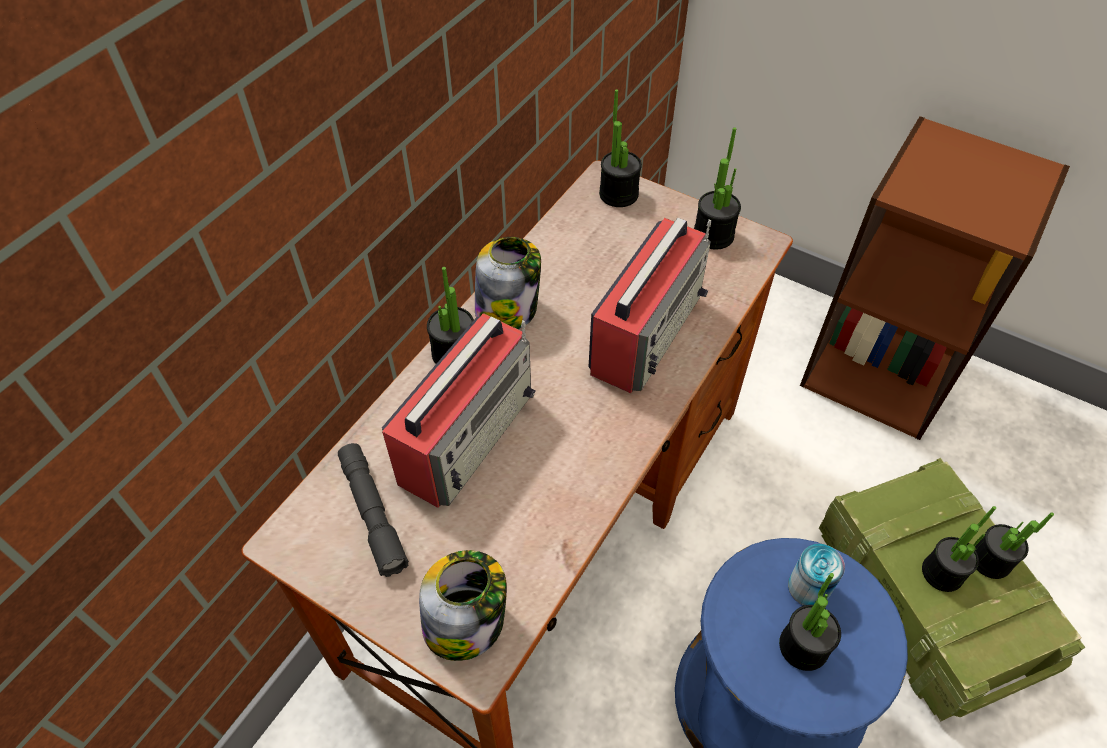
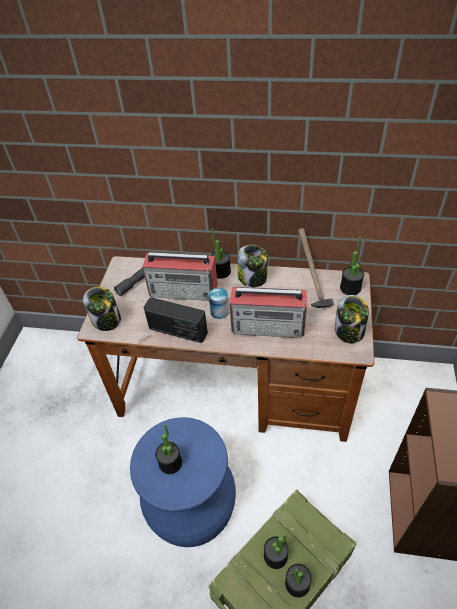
camera: 70 degrees right, 5 degrees down
(579, 483) = (178, 331): none -> radio
(589, 242) = (310, 289): none -> hammer
(713, 235) = (349, 331): potted plant -> jar
(809, 587) = (200, 457): can -> can (219, 311)

